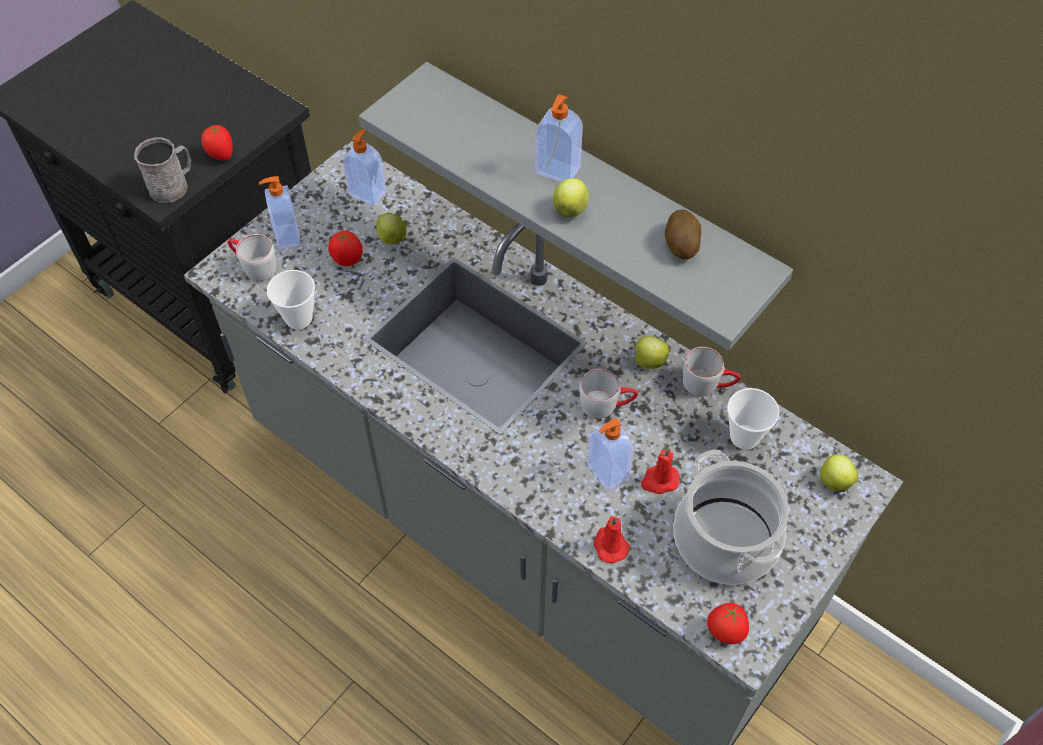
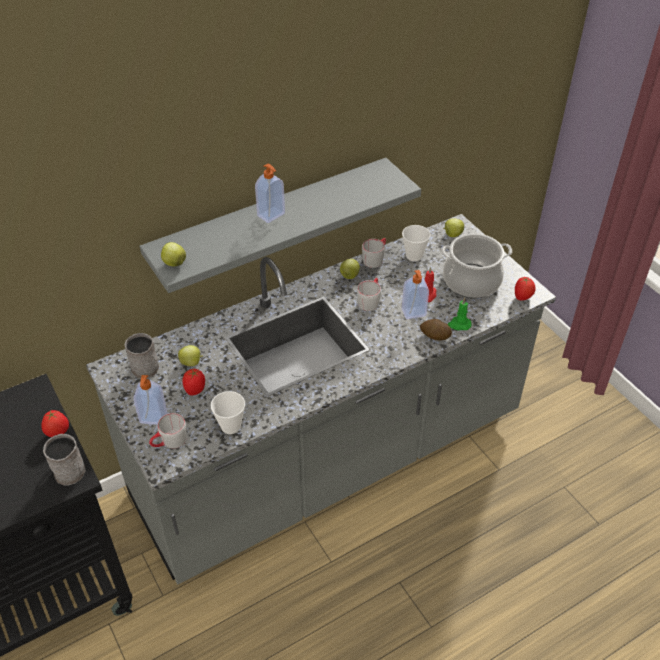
camera: 70 degrees left, 10 degrees down
(368, 193) = (142, 366): soap dispenser -> grey mug
(570, 209) = (303, 217): apple -> apple (174, 263)
(609, 545) = (459, 324): red candle -> green candle
(681, 244) = (350, 186): potato -> potato (434, 336)

